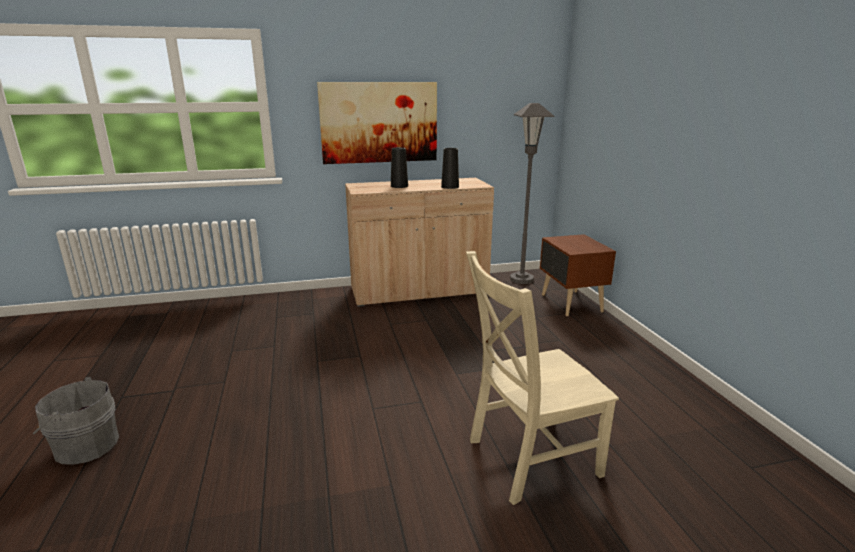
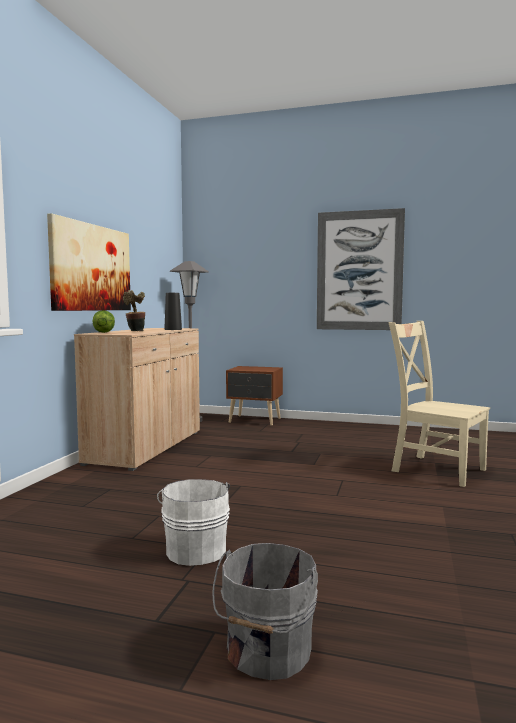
camera: 60 degrees left, 15 degrees down
(221, 378) = (195, 549): none -> white bucket
(374, 183) = (103, 332): none -> lettuce
(399, 186) = (135, 331): black vase -> potted plant
(528, 458) = (435, 469): beige chair -> beige chair turned 120 degrees clockwise
(716, 131) = (359, 270): none -> picture

